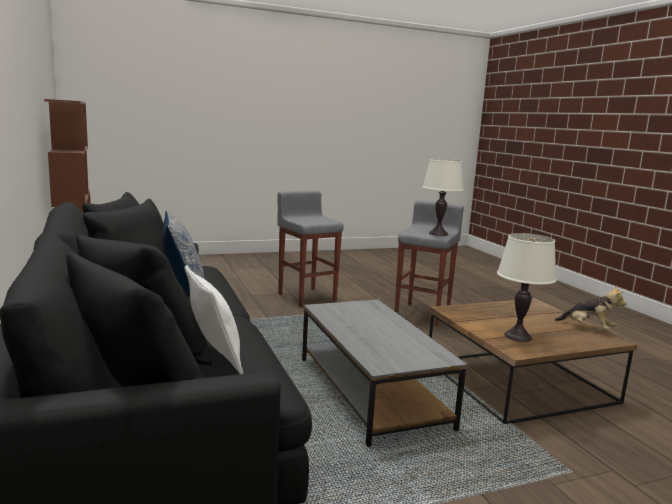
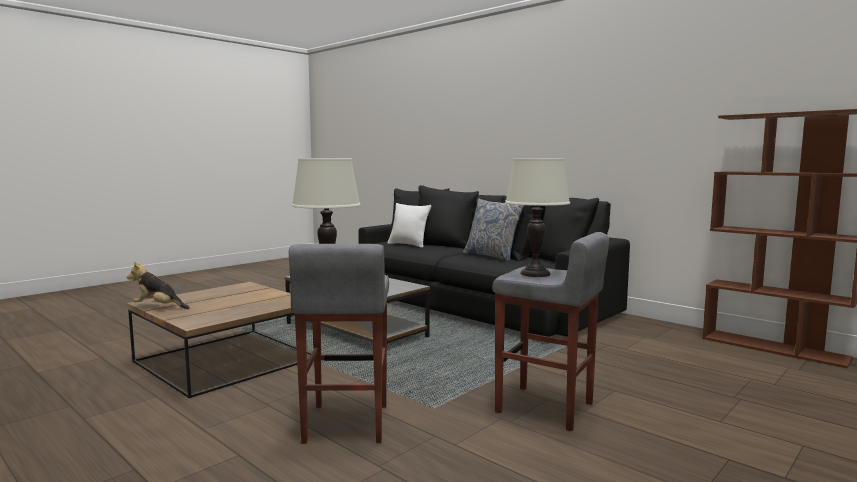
camera: 155 degrees right, 5 degrees down
(517, 336) = (239, 292): white table lamp -> white table lamp (535, 273)

